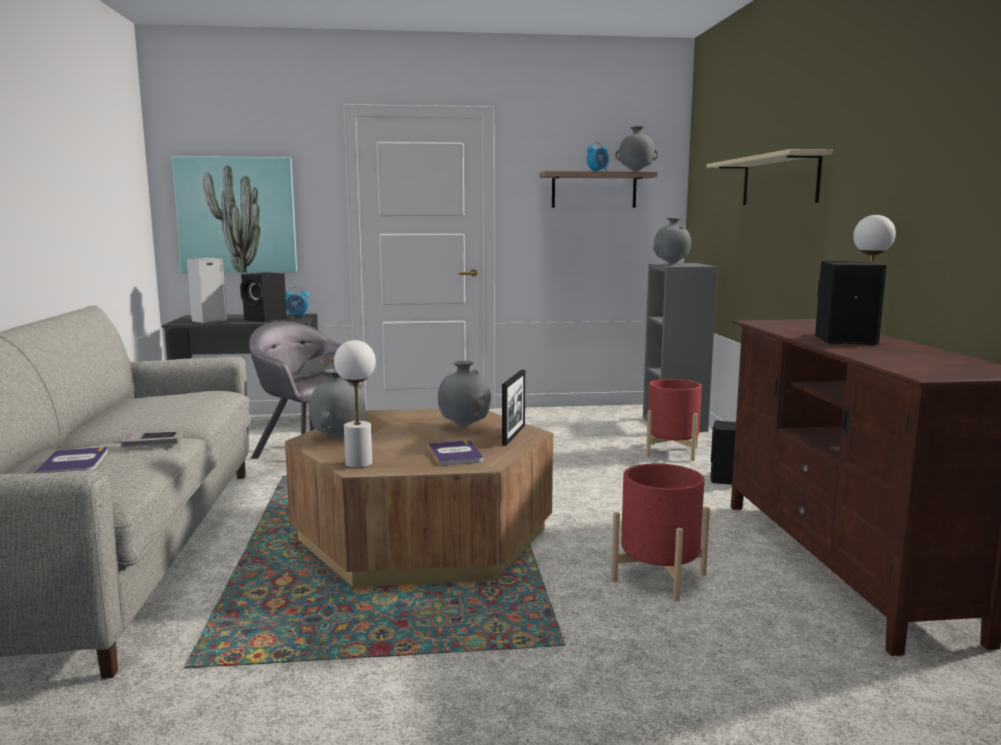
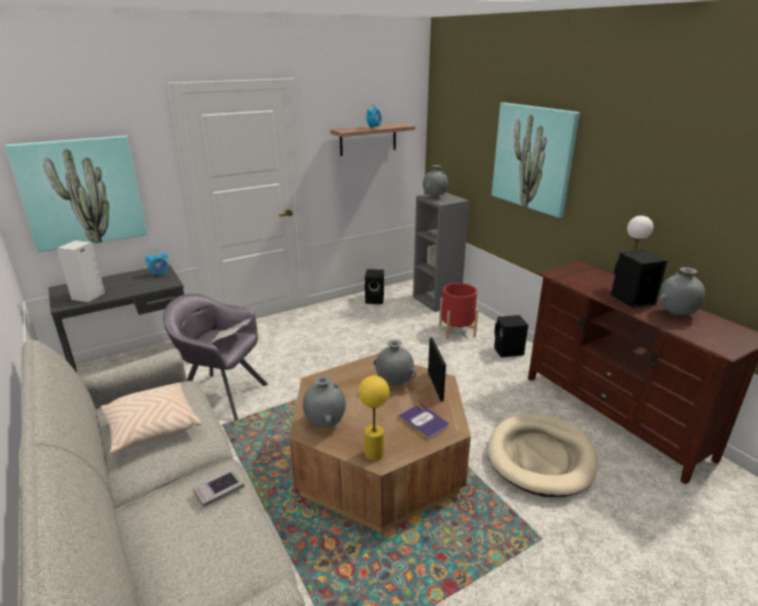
camera: 25 degrees left, 15 degrees up
(74, 463) = (185, 543): book -> none
(157, 406) = (152, 427): none -> beige pillow
(266, 319) = (139, 285): black speaker -> black speaker (375, 299)
(358, 463) = (374, 454): white table lamp -> yellow table lamp
(635, 171) = (399, 125): grey vase -> grey vase (675, 315)
(659, 577) = (541, 457): red planter -> beige dog bed
(779, 180) = (533, 158): beige shelf -> picture

